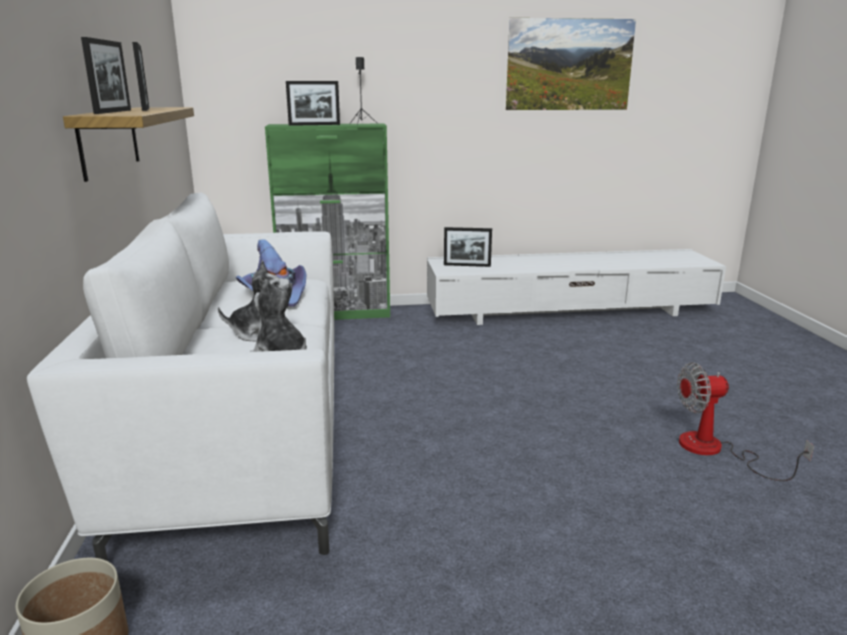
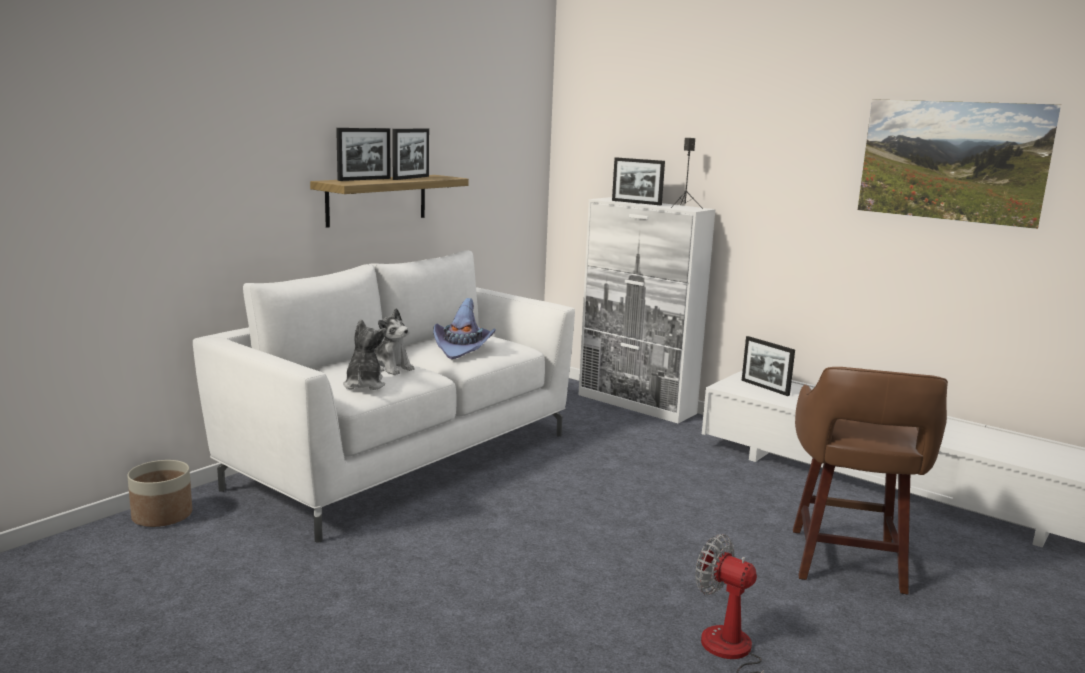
camera: 45 degrees right, 5 degrees down
(336, 314) = (636, 404): green cabinet -> white cabinet
(641, 364) = (846, 563): none -> brown stool

